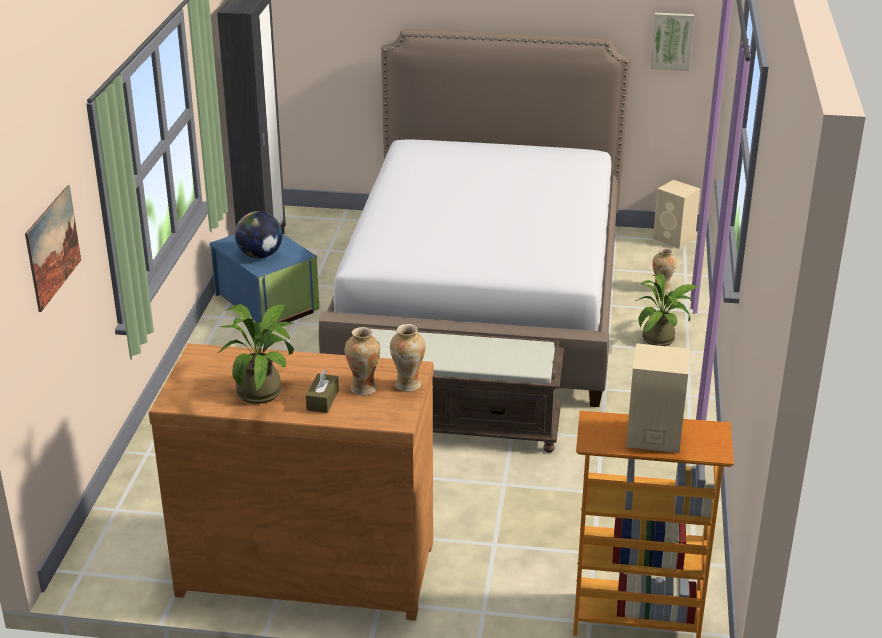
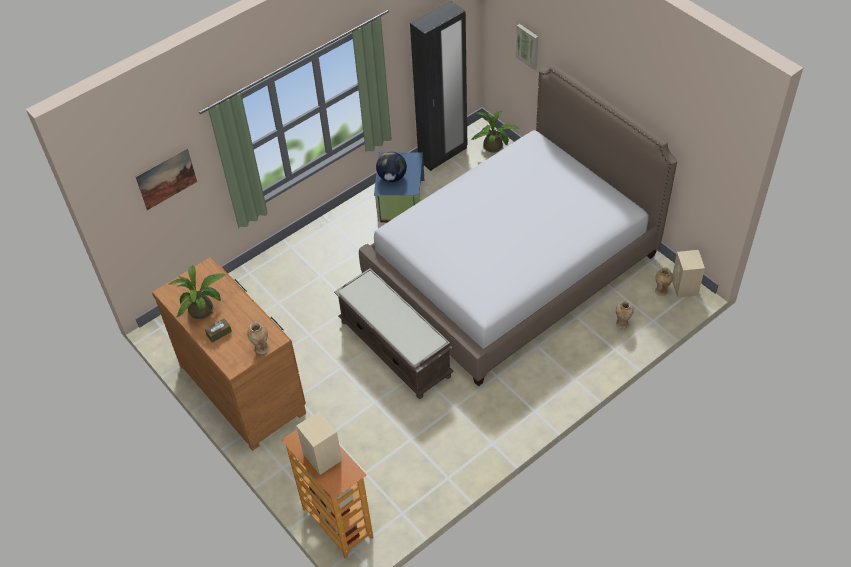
camera: 45 degrees right, 20 degrees up
(364, 388) = (242, 337): vase -> vase (661, 291)
(662, 339) = (573, 361): potted plant -> potted plant (495, 147)
(672, 41) = (708, 165): picture -> picture (528, 46)

